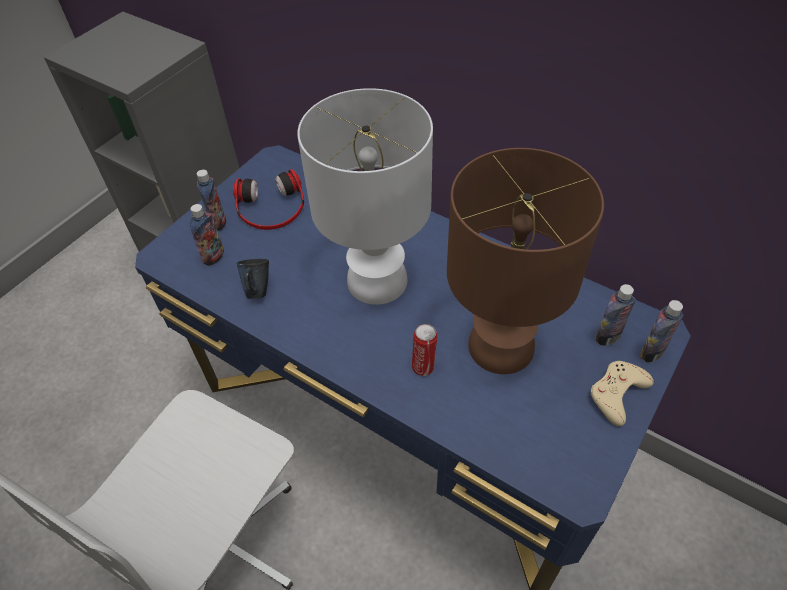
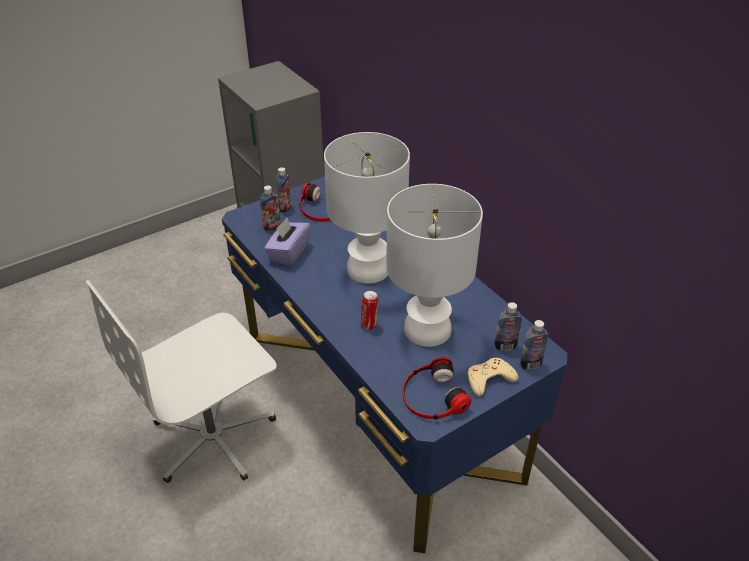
camera: 20 degrees right, 10 degrees down
(257, 290) = (289, 253): blue mug -> purple tissue box
(499, 347) = (426, 330): brown table lamp -> white table lamp
(563, 448) = (432, 396): none -> headphones

